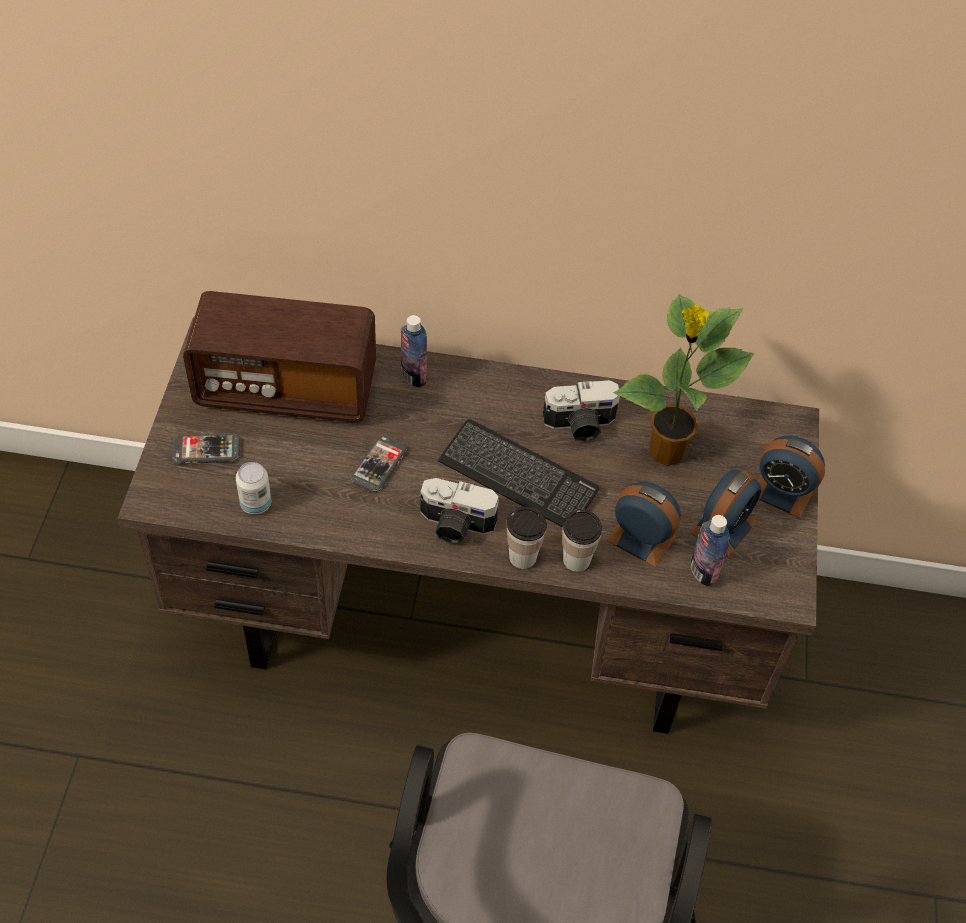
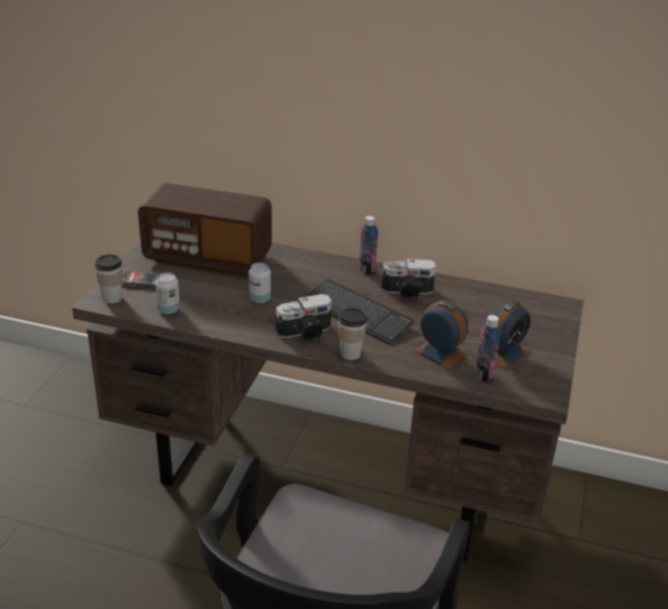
camera: 10 degrees right, 20 degrees down
(378, 465) = (260, 299): phone -> can
(413, 376) = (296, 259): bottle -> bottle (366, 270)
(455, 526) = (305, 333): camera -> camera turned 45 degrees counterclockwise
(576, 560) = (390, 359): cup -> cup (112, 298)
(665, 453) = (466, 312): potted plant -> none
(782, 491) = (550, 339): alarm clock -> none

